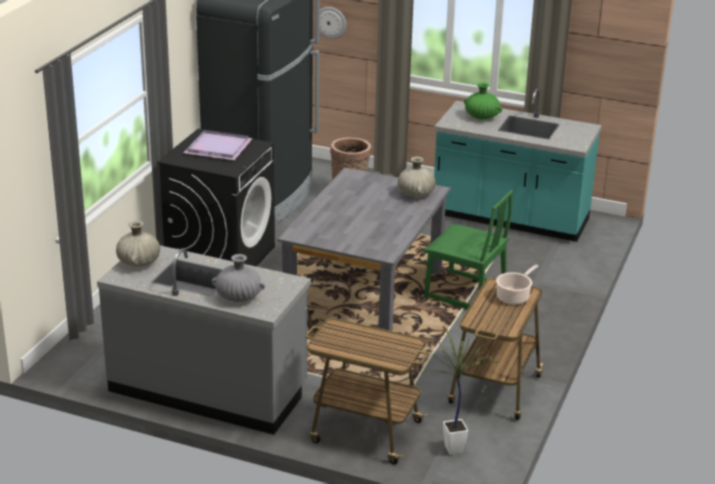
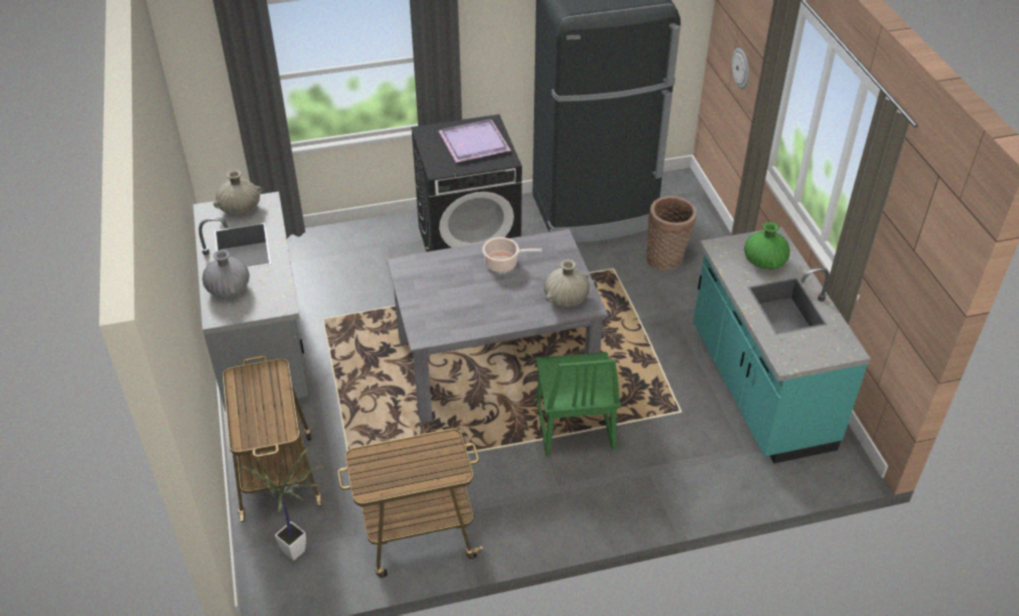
camera: 55 degrees right, 15 degrees up
(514, 297) = (437, 465): cooking pot -> cooking pot (503, 263)

